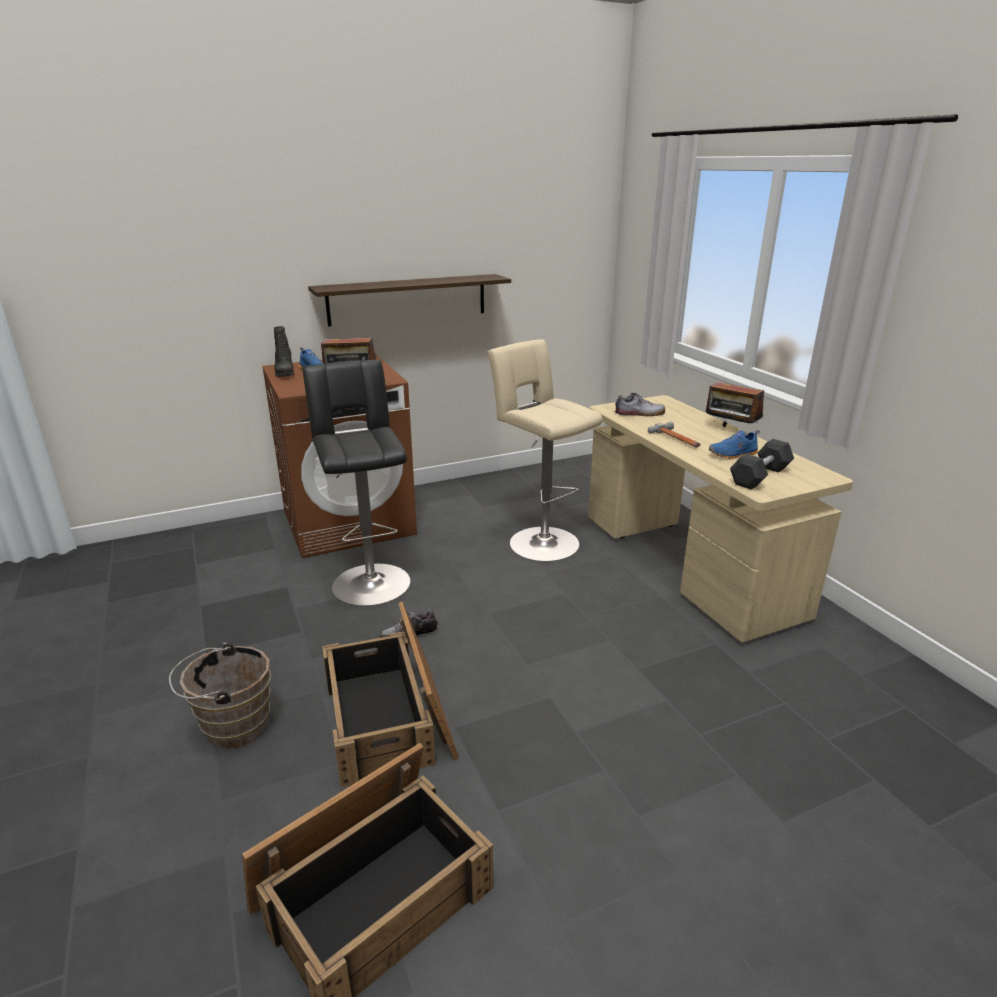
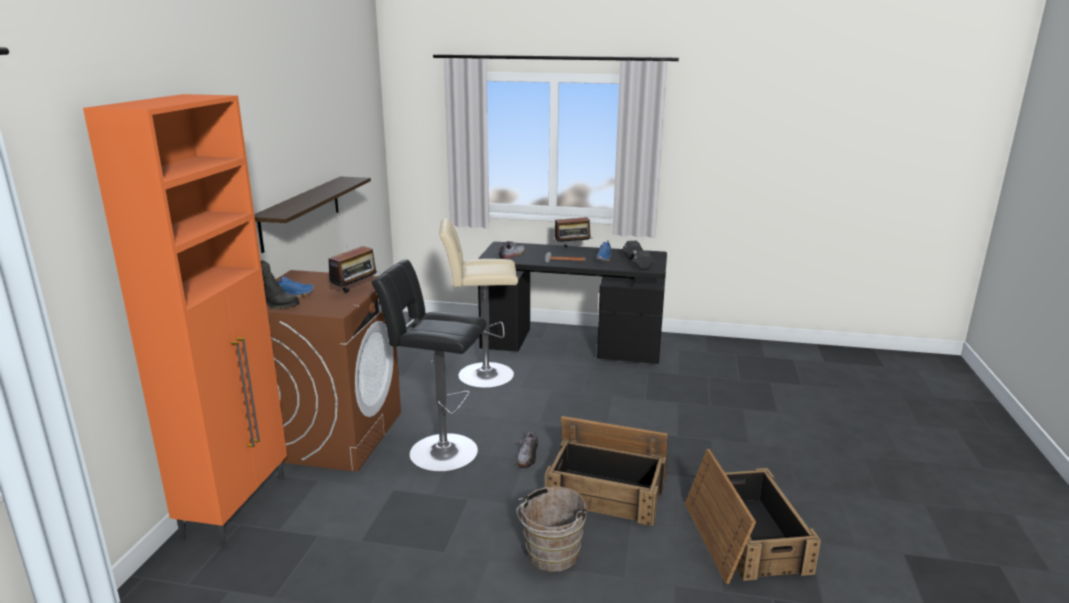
camera: 55 degrees left, 5 degrees down
(216, 535) = (238, 506): none -> orange cabinet
(687, 565) = (571, 346): beige desk -> black desk

